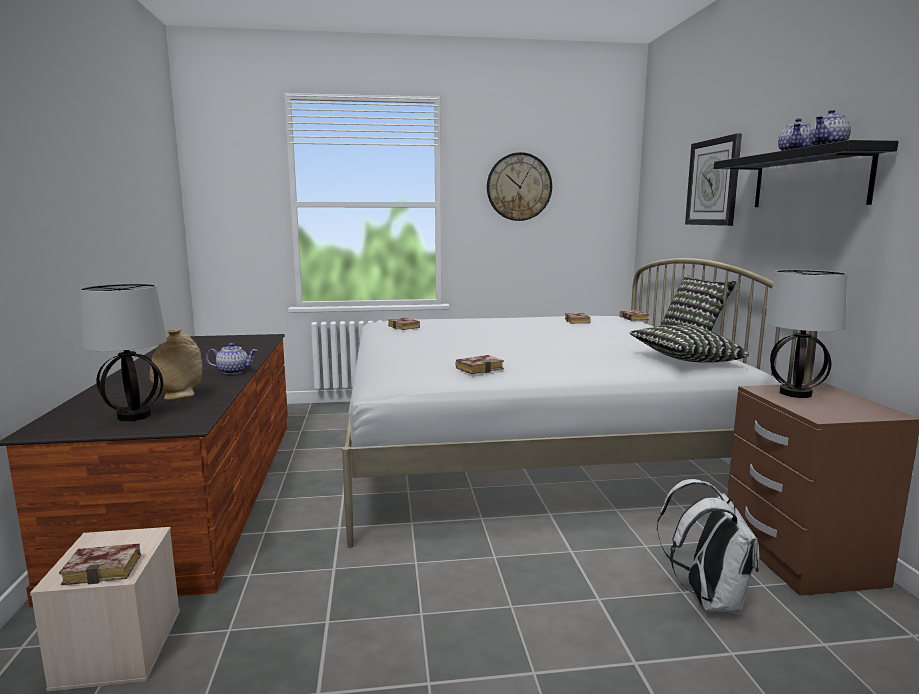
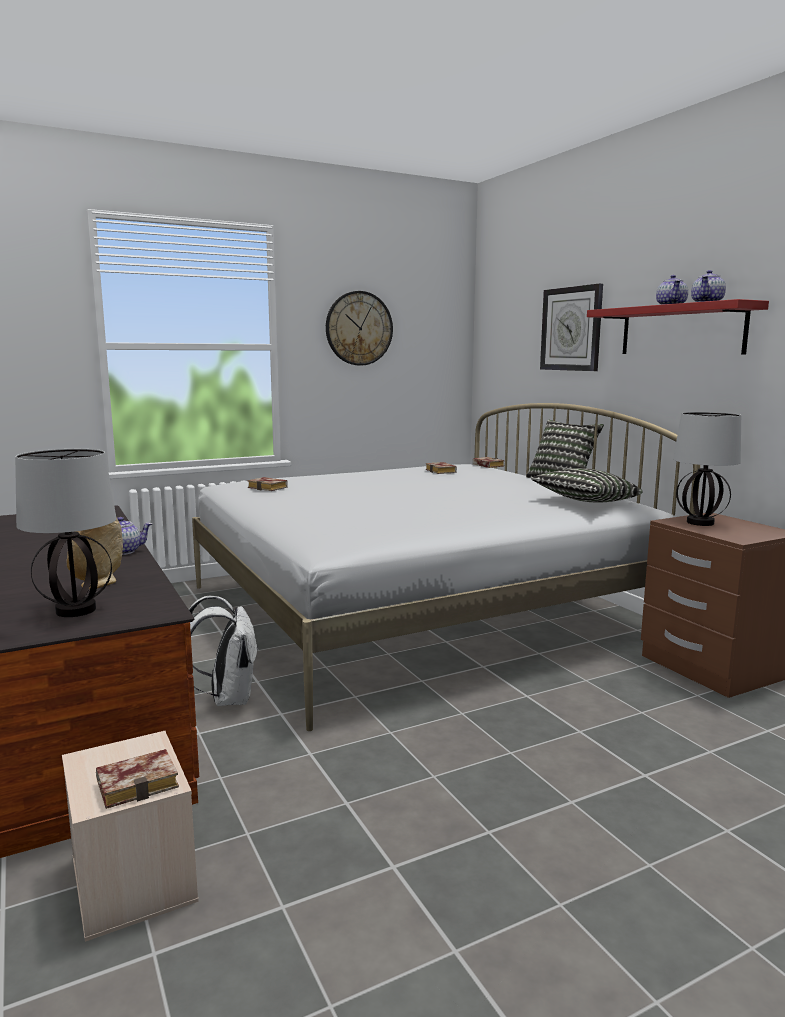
camera: 20 degrees left, 0 degrees up
(480, 368) = (413, 524): book -> none
(707, 599) = (664, 714): white backpack -> white backpack (227, 698)
(809, 179) = (681, 330): black shelf -> red shelf

